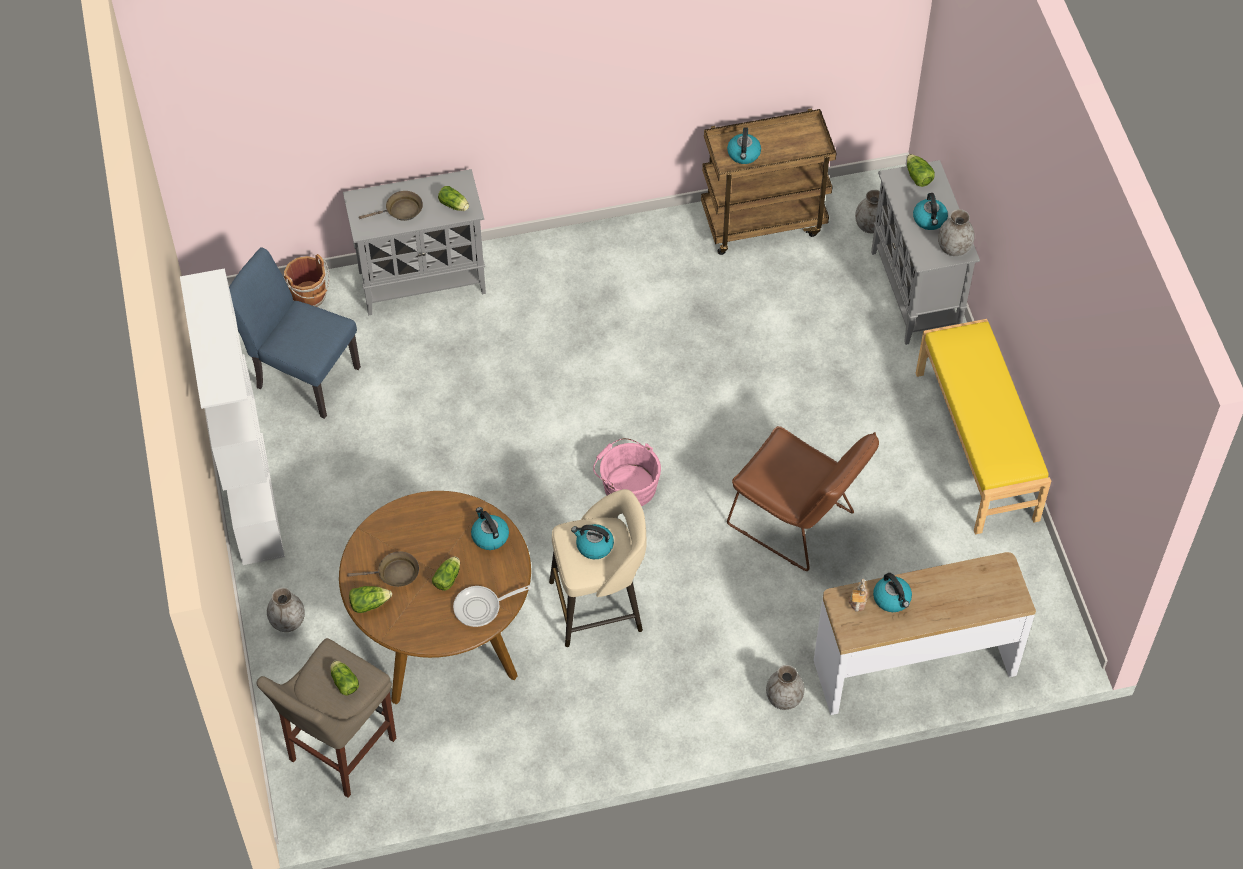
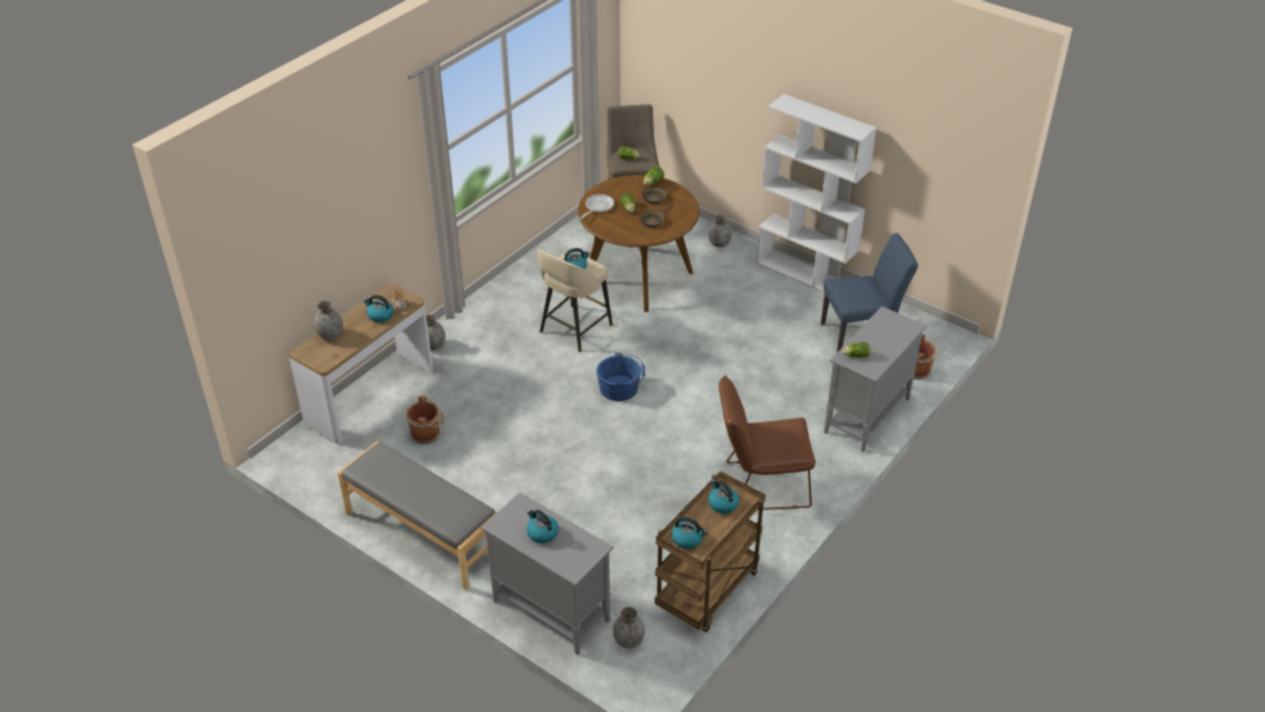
camera: 140 degrees right, 15 degrees down
(401, 211) = (880, 335): brown frying pan -> brown frying pan (653, 220)
(489, 536) = (628, 232): kettle -> kettle (688, 539)
(627, 484) = (621, 388): pink bucket -> blue bucket
(798, 523) = (501, 425): brown chair -> brown chair (760, 485)
(886, 567) = (427, 434): none -> brown bucket
(917, 177) = (580, 560): lettuce -> none
(953, 248) = (507, 523): grey vase -> grey vase (331, 335)
(977, 445) = (422, 534): yellow bench -> grey bench

